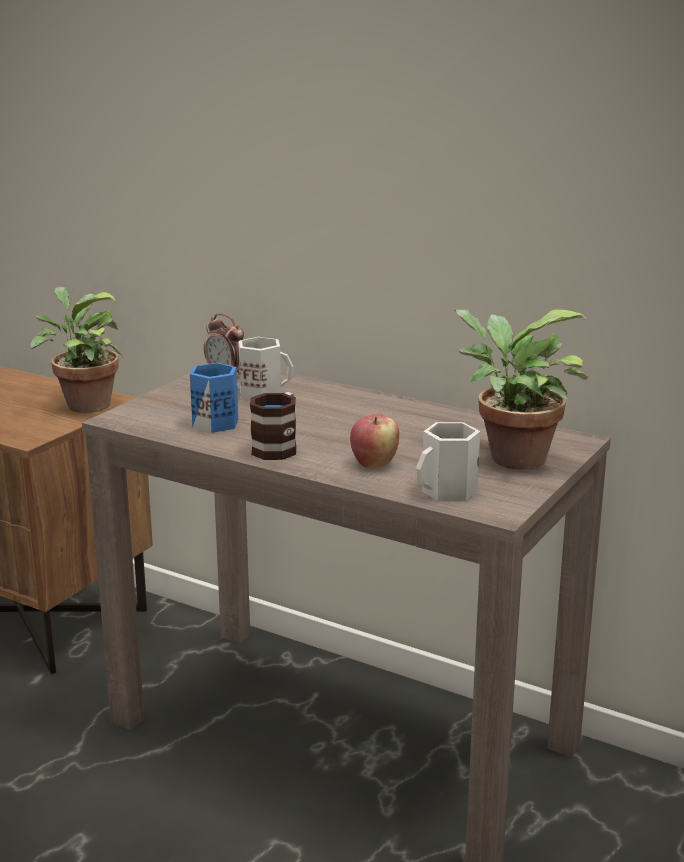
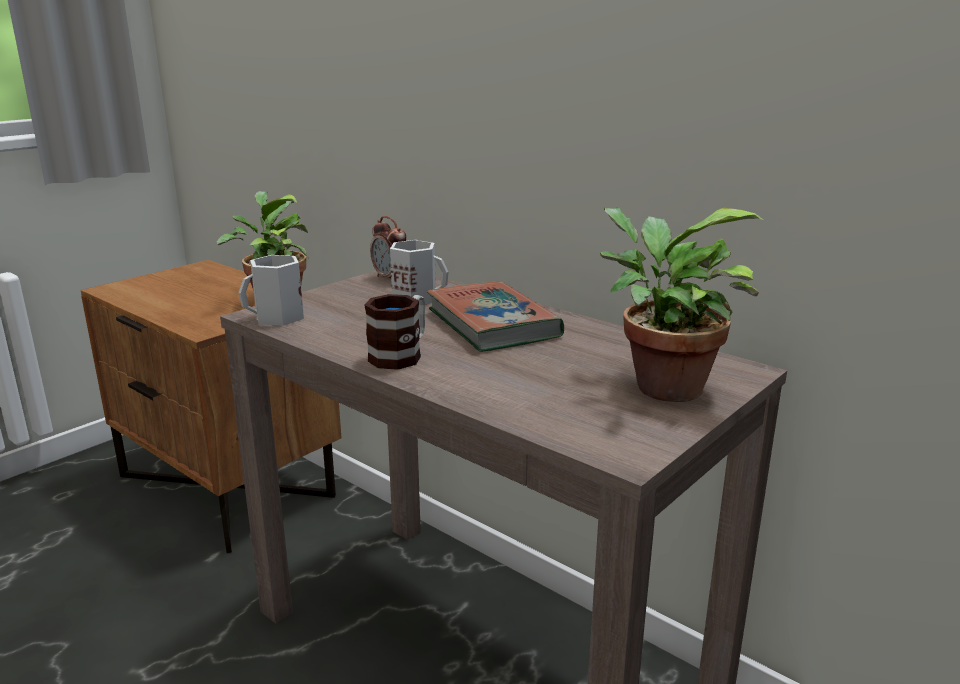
camera: 10 degrees right, 0 degrees up
(215, 422) = (351, 324): blue mug -> none
(346, 413) = (492, 324): none -> book
(374, 464) = (497, 382): apple -> none
(448, 492) = (572, 424): white mug -> white mug (277, 318)

